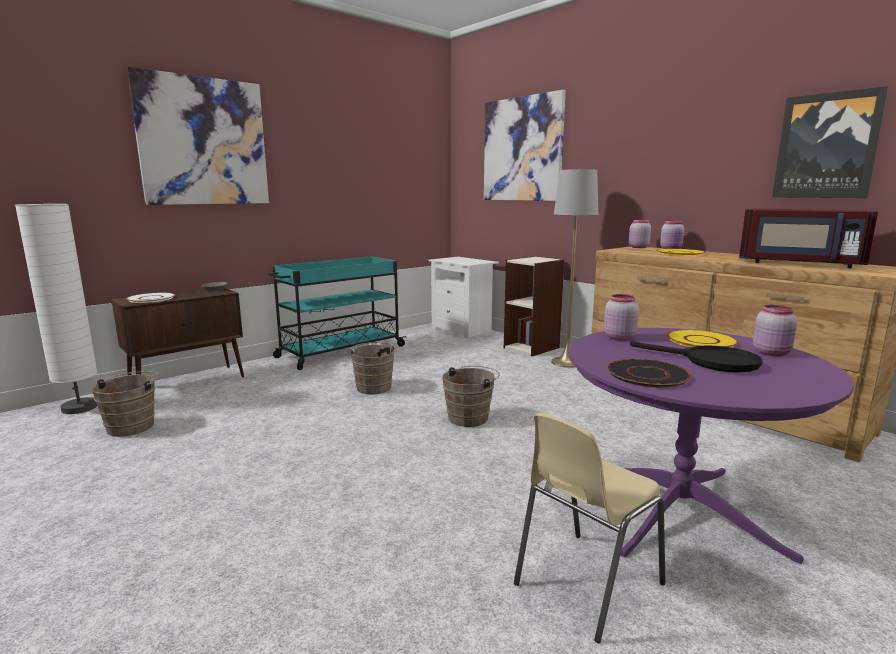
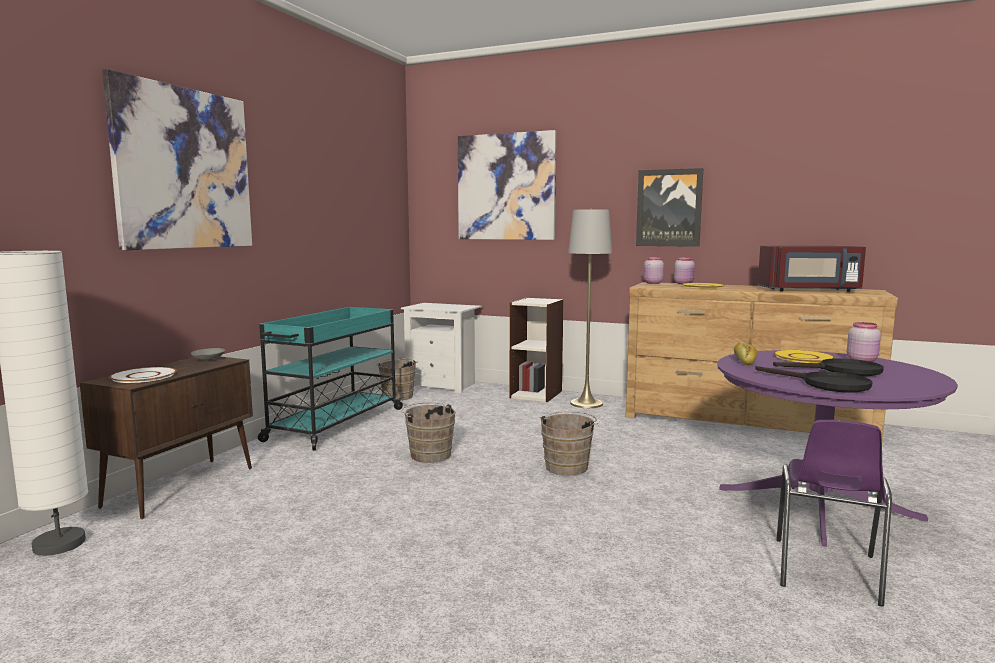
camera: 25 degrees left, 5 degrees down
(133, 426) = (185, 548): brown bucket -> brown bucket (397, 396)
(584, 585) = (826, 572): beige chair -> purple chair
(619, 337) = (745, 361): pink jar -> bread
(647, 374) = (826, 384): black plate -> black frying pan
(826, 146) = (807, 194): picture -> picture (669, 208)

